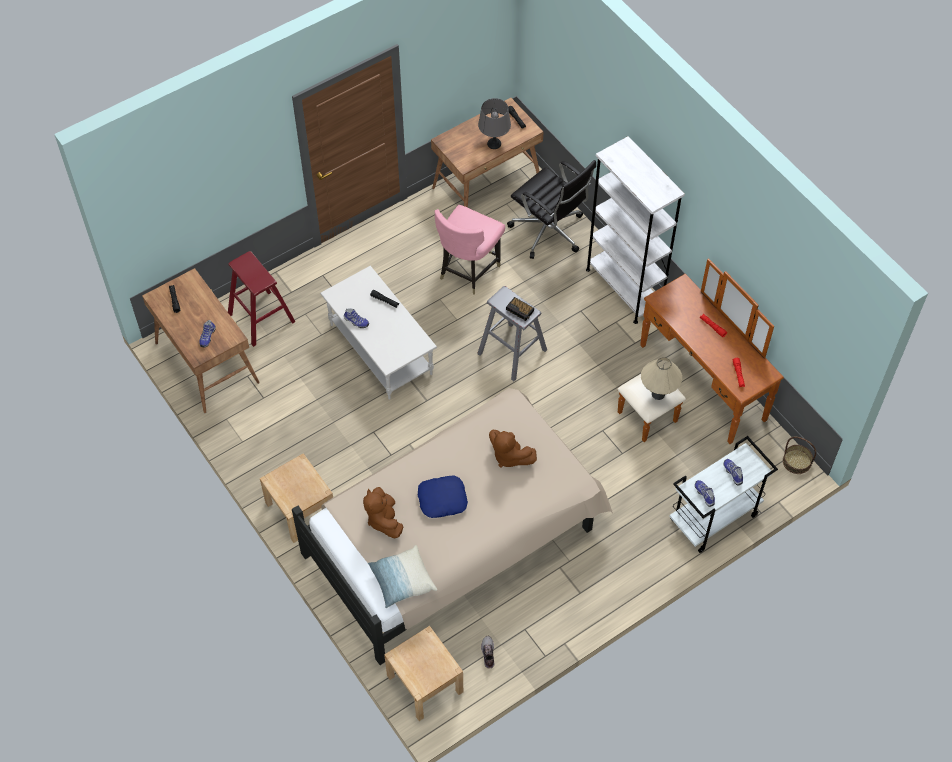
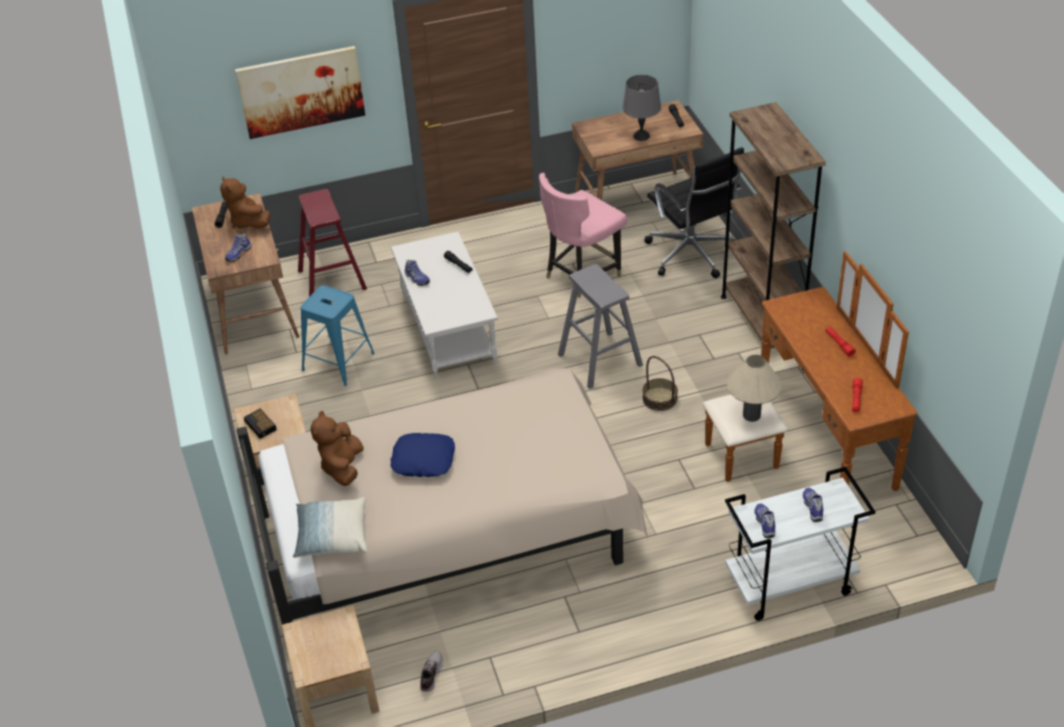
camera: 20 degrees right, 15 degrees down
(222, 183) = (301, 91): none -> picture
(302, 400) = (338, 362): none -> blue stool
(509, 456) = (526, 432): brown plush toy -> brown plush toy (248, 222)
(520, 310) = (604, 289): alarm clock -> alarm clock (261, 426)
(624, 288) = (761, 321): white bookcase -> brown bookcase
(796, 461) = (925, 544): basket -> basket (660, 398)

